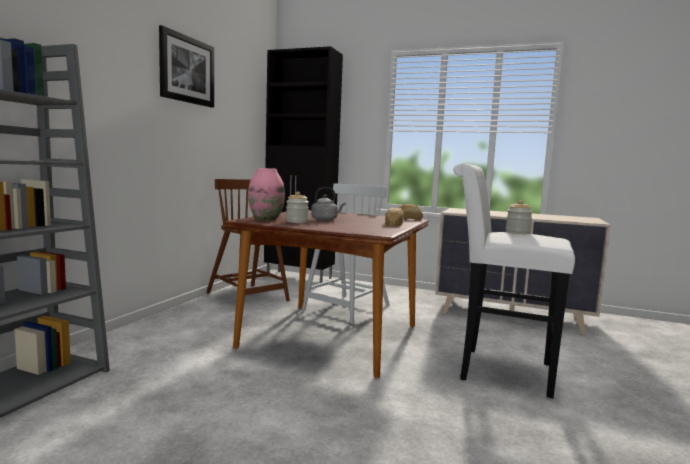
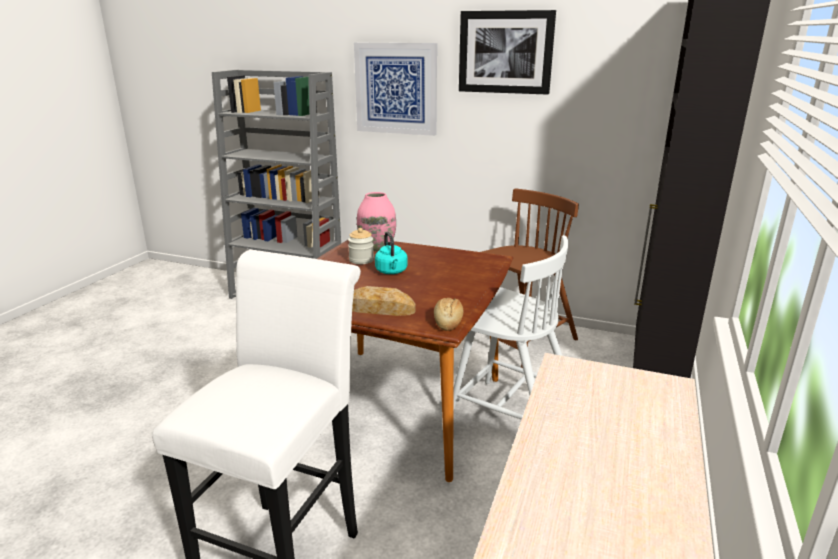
camera: 90 degrees right, 15 degrees up
(105, 84) = (396, 89): none -> picture
(325, 219) = (391, 272): grey kettle -> turquoise kettle
(517, 232) = (276, 391): jar -> none

